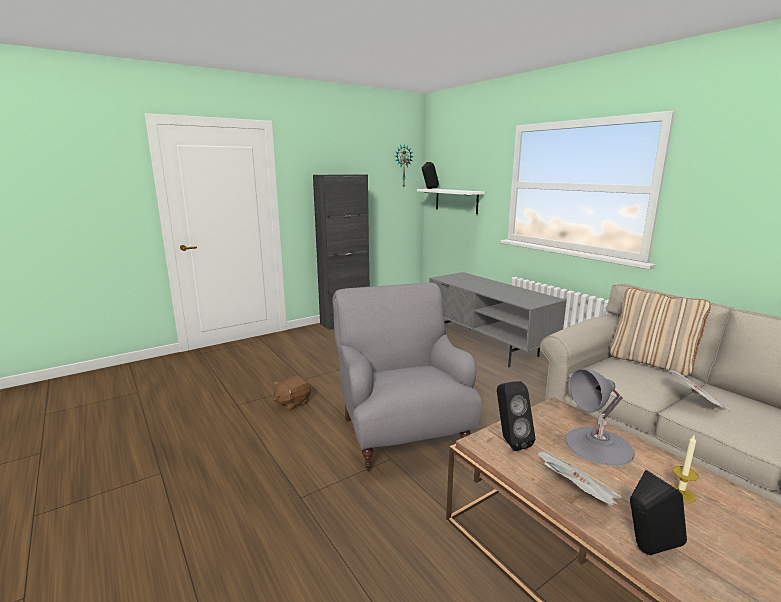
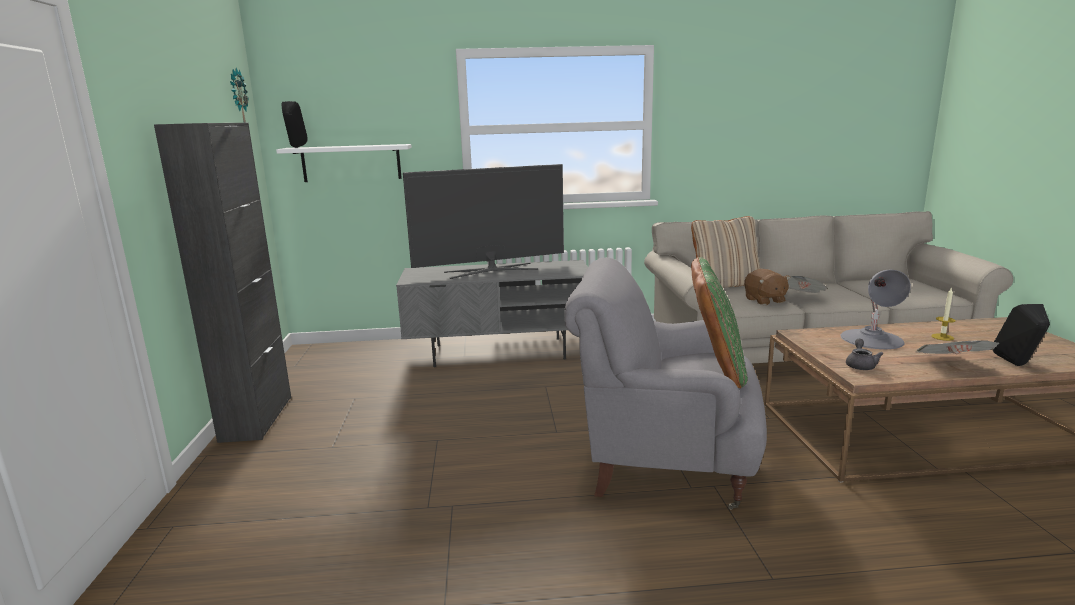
camera: 60 degrees left, 0 degrees up
(292, 403) = (501, 536): brown plush toy -> brown plush toy (764, 300)
(412, 377) = (715, 367): none -> green pillow
(491, 286) = (491, 270): none -> television
(510, 441) = (860, 365): black speaker -> grey teapot

